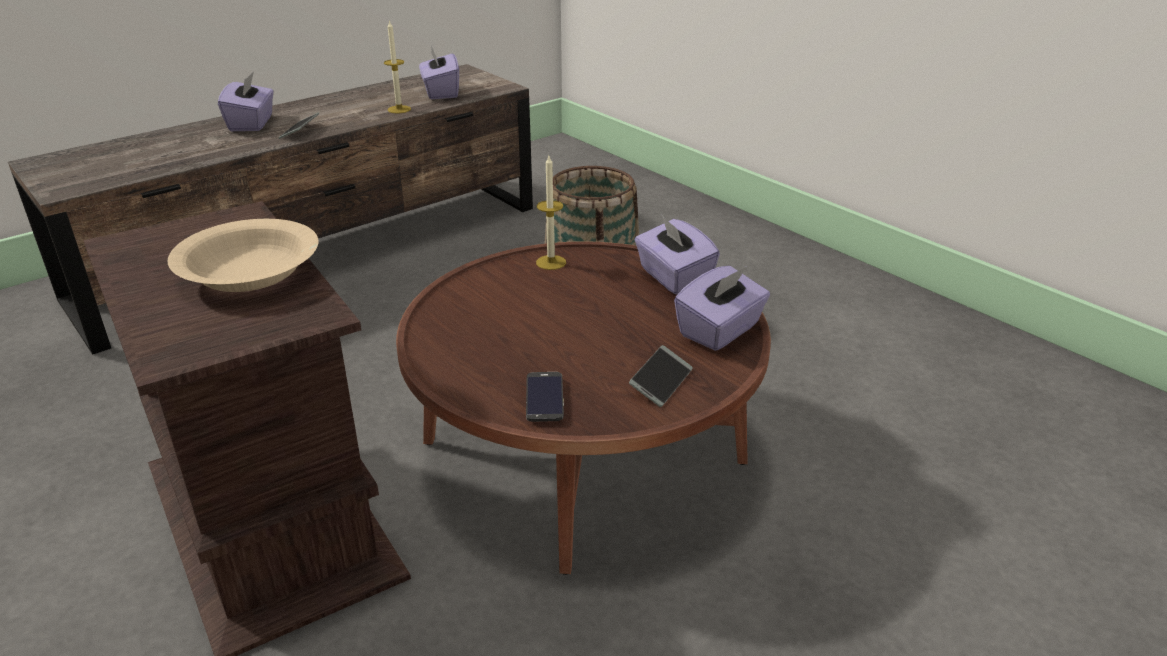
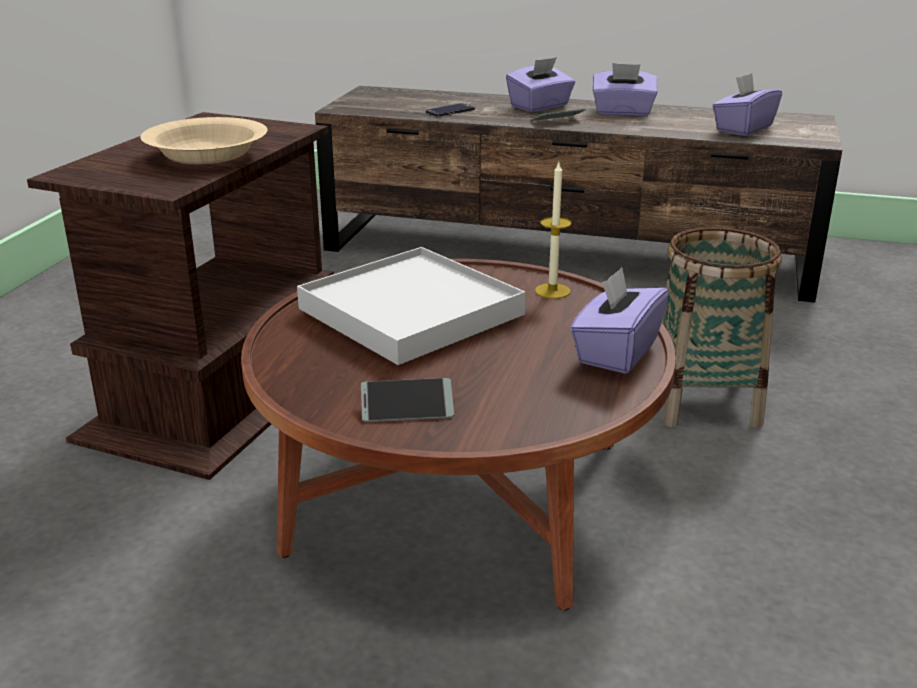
camera: 55 degrees right, 5 degrees down
(399, 109) = (671, 129): candle -> none
(514, 326) = (410, 312): none -> white tray
(544, 397) = (310, 361): phone -> phone (450, 110)
(720, 331) = (544, 408): purple tissue box -> purple tissue box (622, 112)

